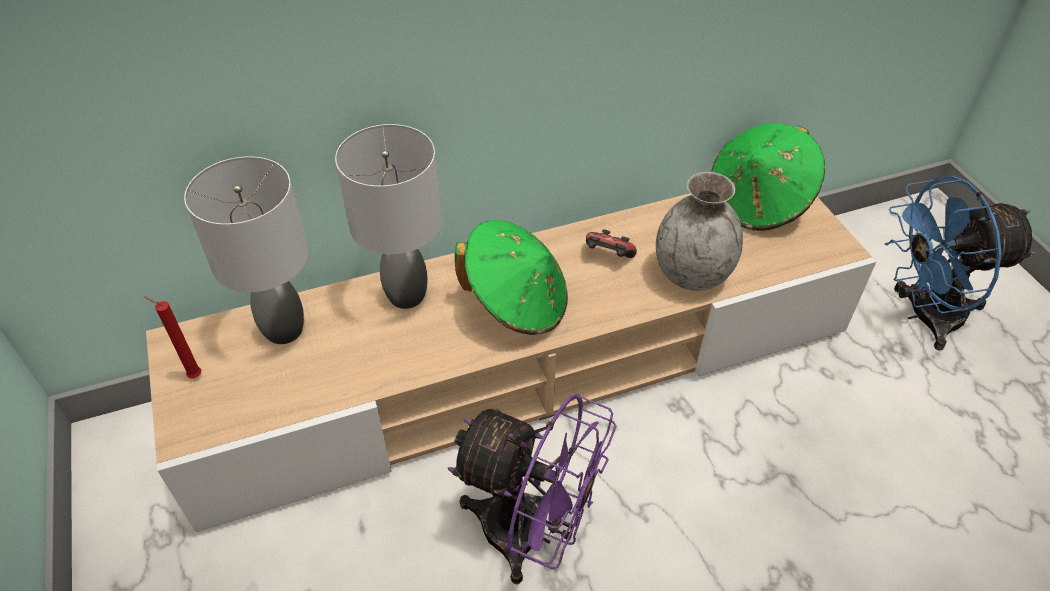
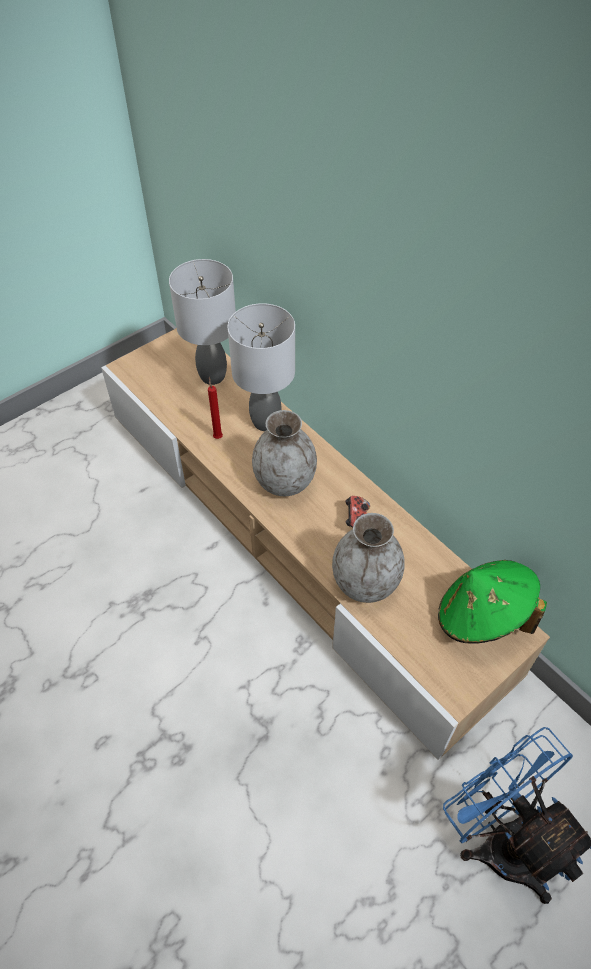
camera: 70 degrees right, 5 degrees up
(193, 376) = (165, 353): red candle -> red candle (217, 436)
(516, 303) = (285, 481): green hat -> grey vase
(531, 534) = (164, 577): purple fan -> none

